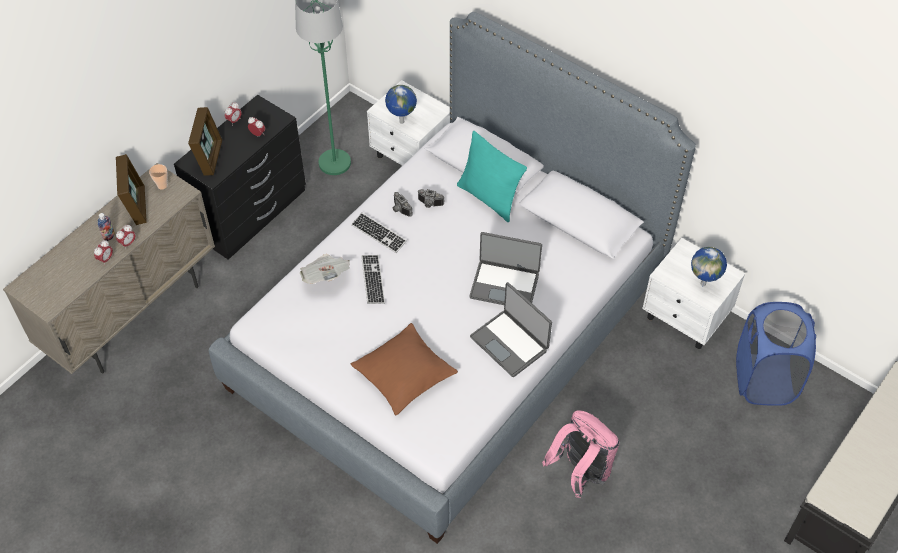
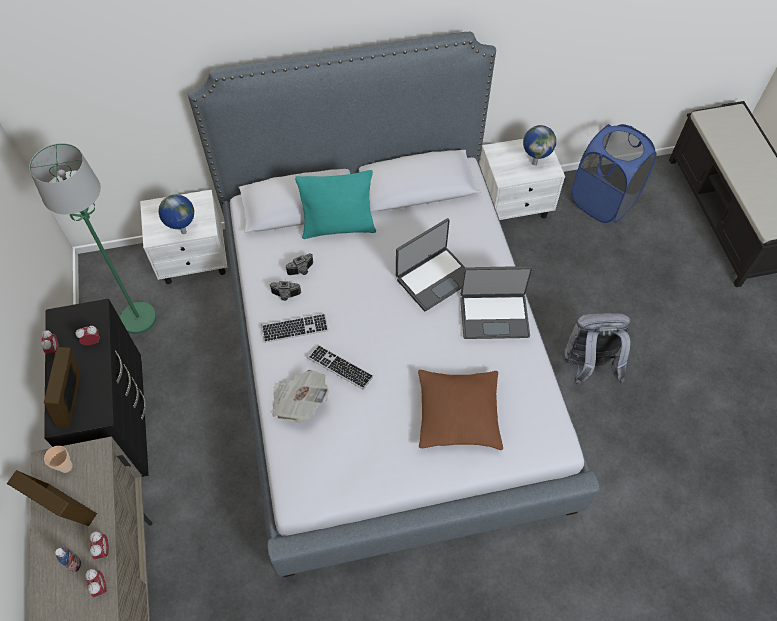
camera: 50 degrees left, 5 degrees up
(209, 157) = (73, 401): picture frame -> picture frame turned 135 degrees counterclockwise
(580, 472) = (588, 366): pink backpack -> grey backpack

